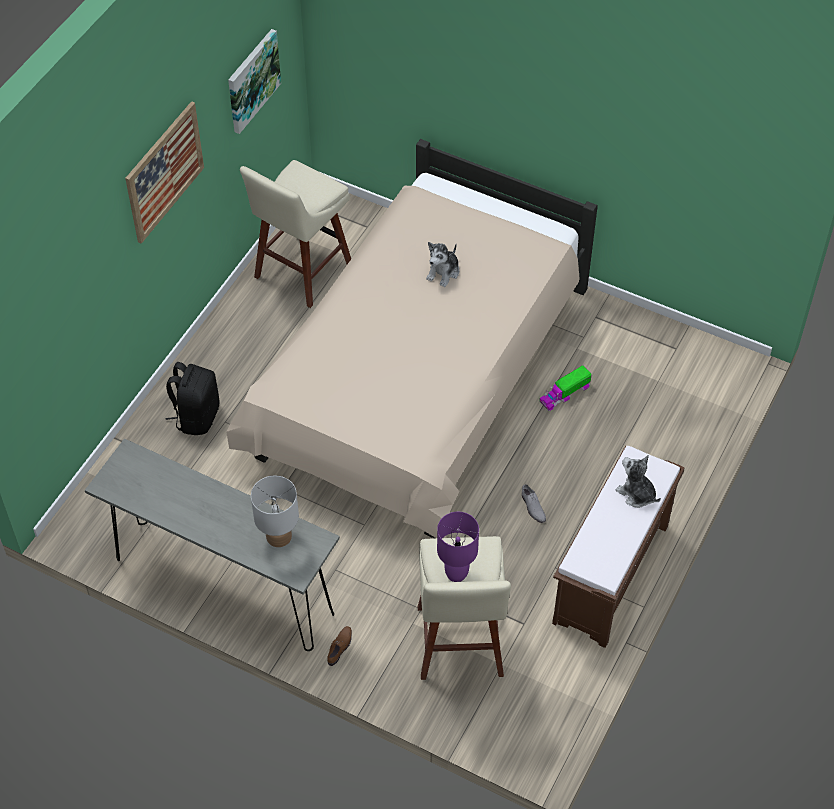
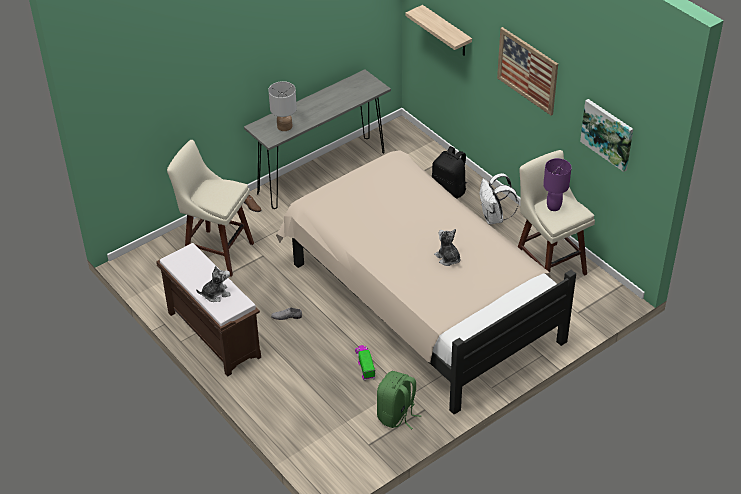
camera: 115 degrees right, 10 degrees down
(63, 317) = (446, 32): none -> shelf
(233, 351) = (494, 218): none -> white backpack
(457, 573) = (213, 188): purple table lamp -> purple table lamp (553, 207)
(619, 338) = (396, 415): none -> green backpack

